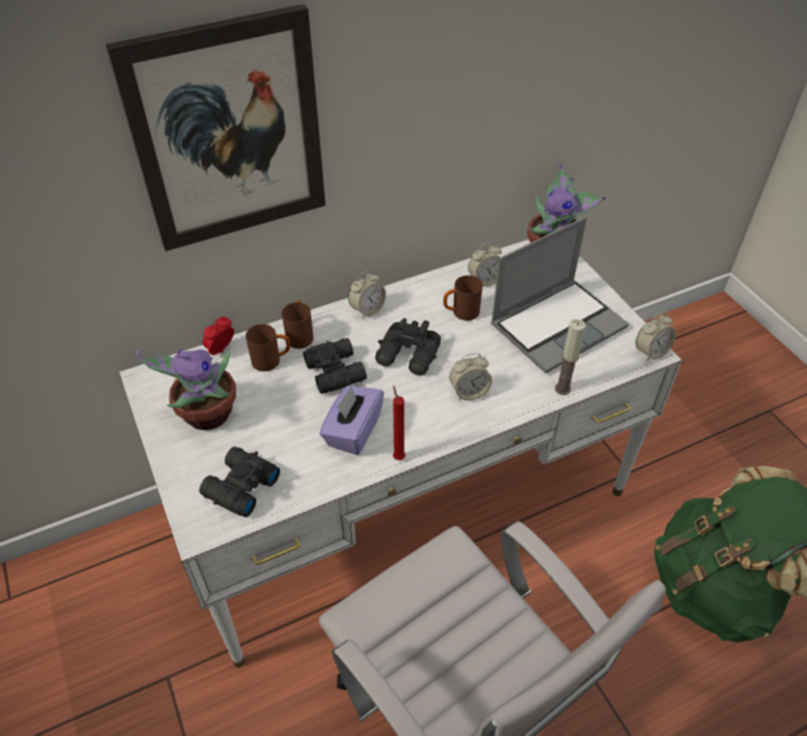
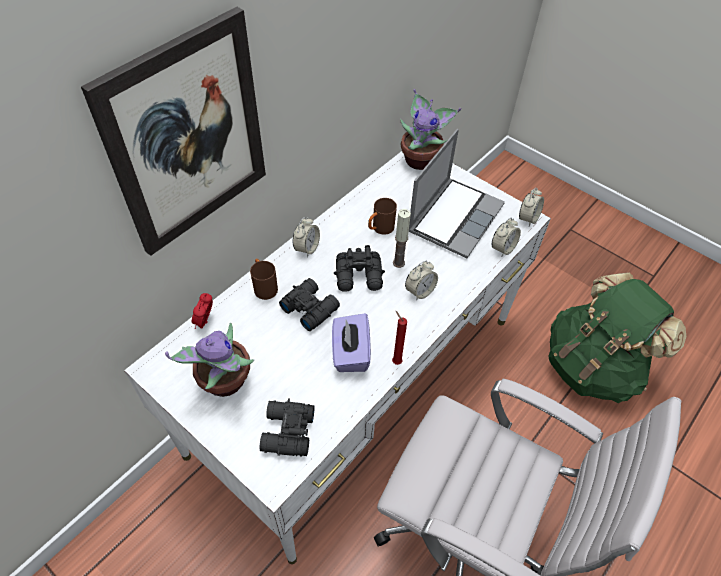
camera: 25 degrees left, 5 degrees up
(272, 361) = (253, 316): brown mug -> none
(485, 280) = (384, 197): alarm clock -> alarm clock (502, 248)
(562, 389) = (484, 266): candle -> candle (398, 262)

